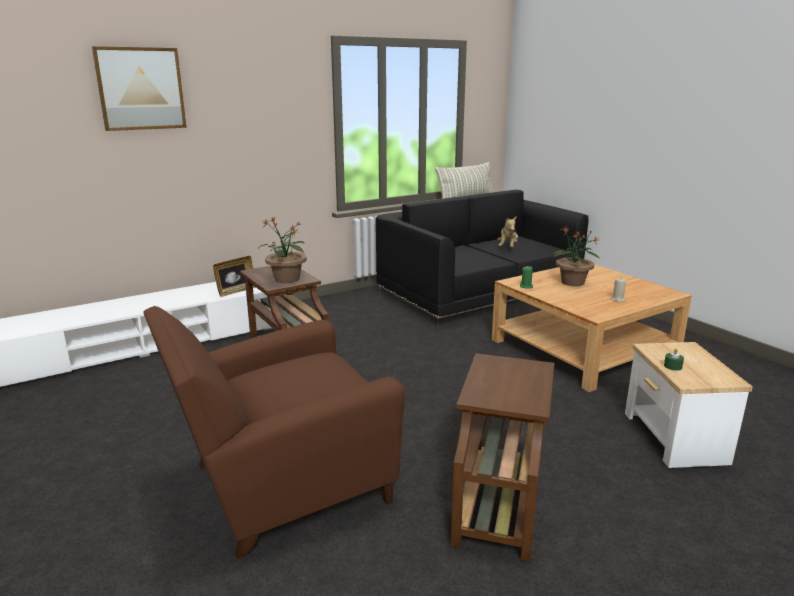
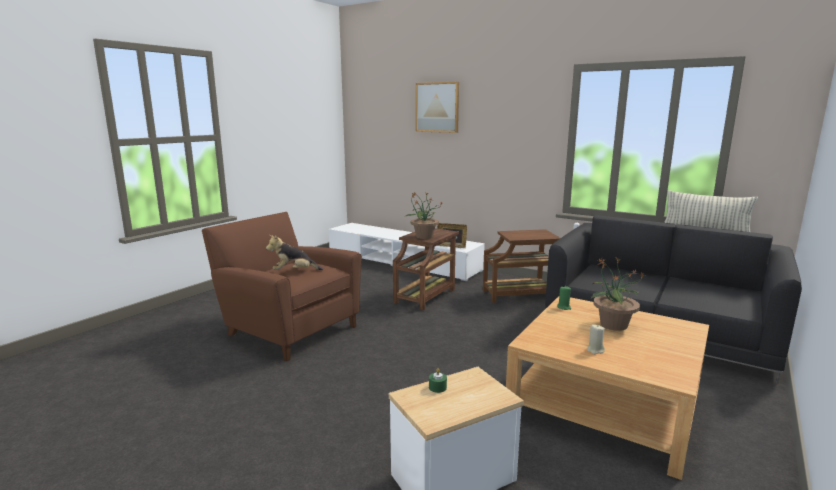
camera: 65 degrees right, 5 degrees down
(499, 504) = (298, 396): brown side table -> brown side table (519, 295)
(508, 247) = (690, 290): plush toy -> plush toy (294, 272)

